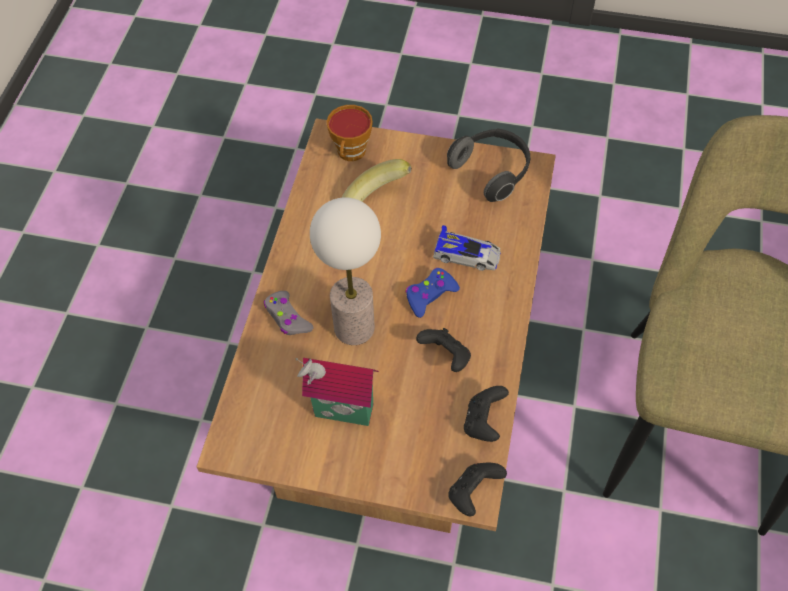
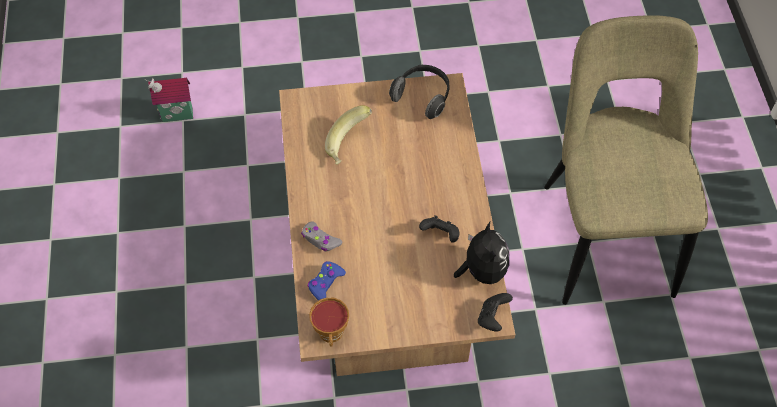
camera: 20 degrees left, 0 degrees up
(342, 414) = (386, 293): toy house -> toy house (177, 117)
(351, 153) = (316, 109): cup -> cup (331, 334)
(354, 327) = (370, 233): table lamp -> none
(430, 295) = (413, 196): blue game controller -> blue game controller (325, 283)
(467, 254) = (428, 160): toy car -> none
(483, 422) = (482, 270): black game controller -> plush toy

